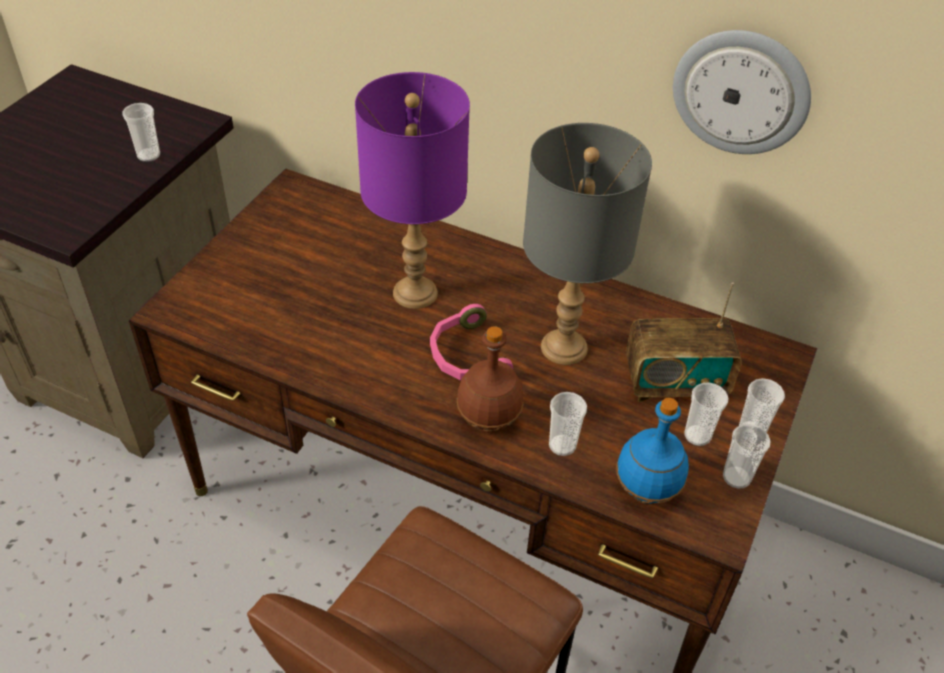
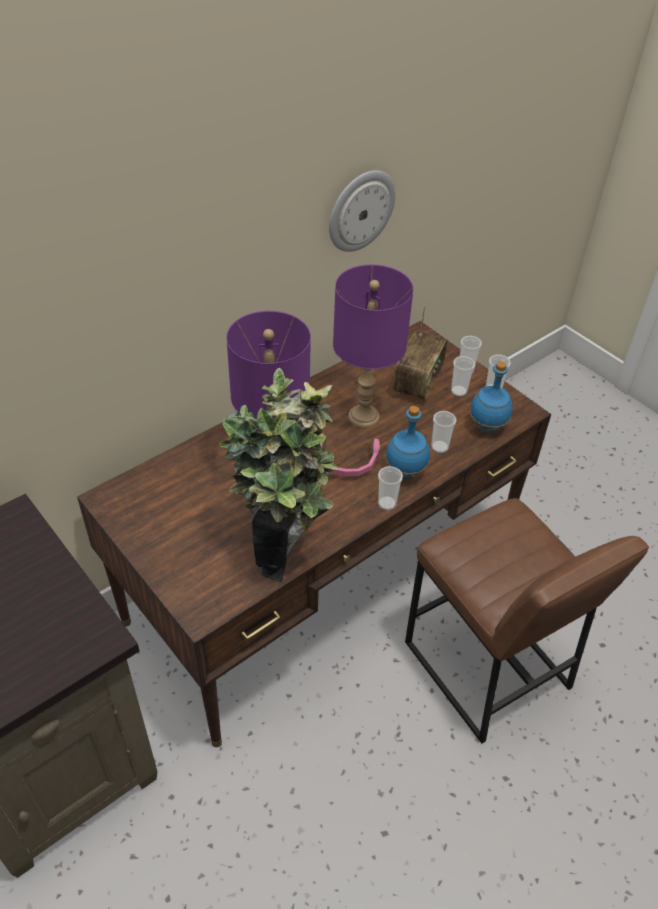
camera: 65 degrees left, 0 degrees up
(148, 155) = (37, 560): cup -> cup (387, 503)
(296, 344) = (284, 545): none -> potted plant
(489, 421) = (405, 471): brown bottle -> blue bottle
(563, 347) = (363, 416): grey table lamp -> purple table lamp

